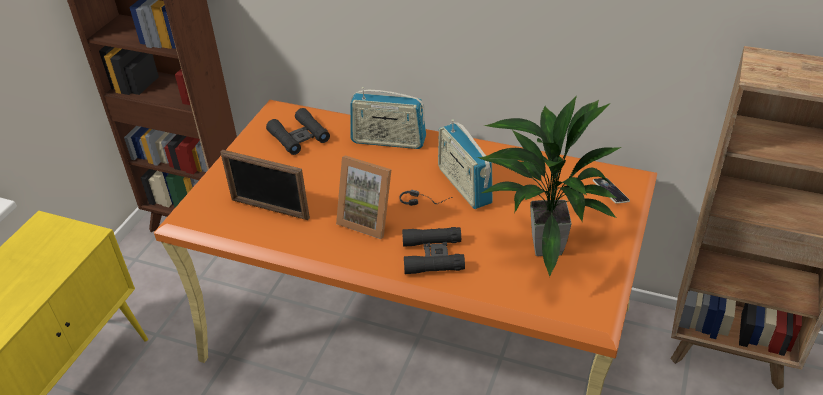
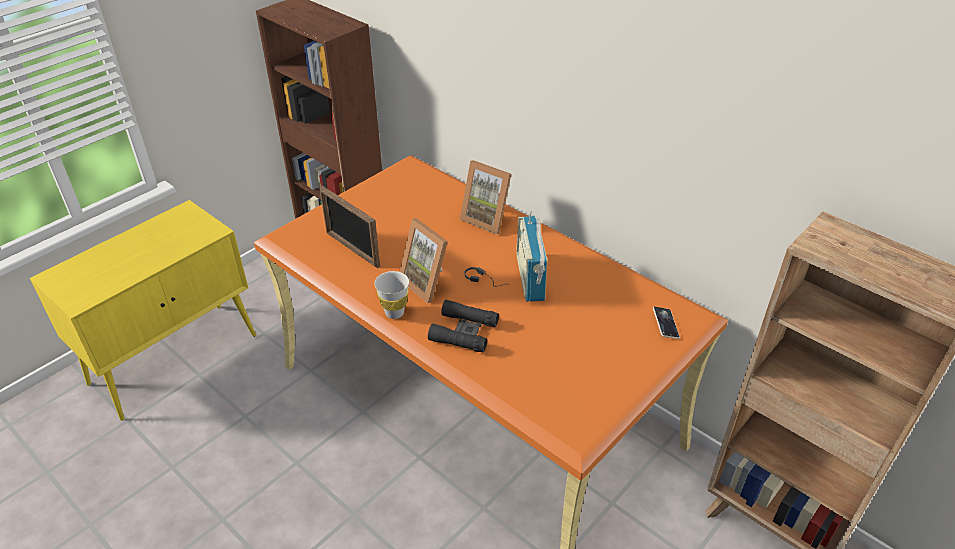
camera: 20 degrees right, 0 degrees up
(299, 137) = (413, 194): black binoculars -> none
(353, 259) = (394, 313): none -> white cup
(388, 141) = (487, 218): radio -> picture frame
(545, 246) = (570, 355): potted plant -> none

